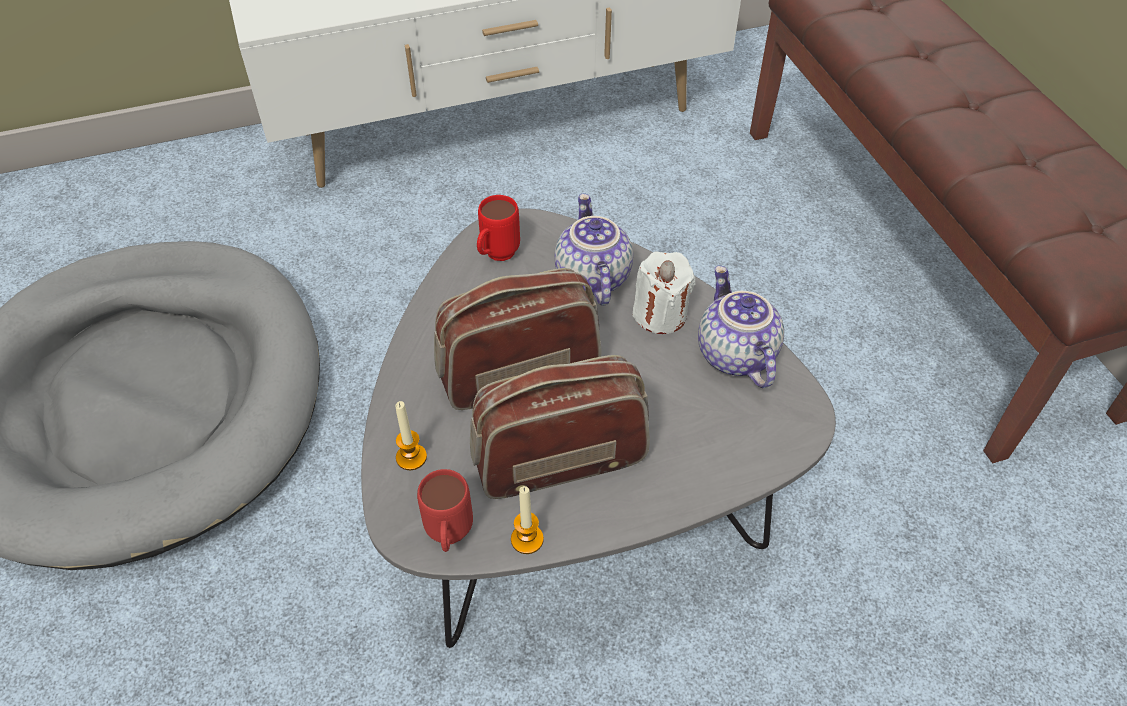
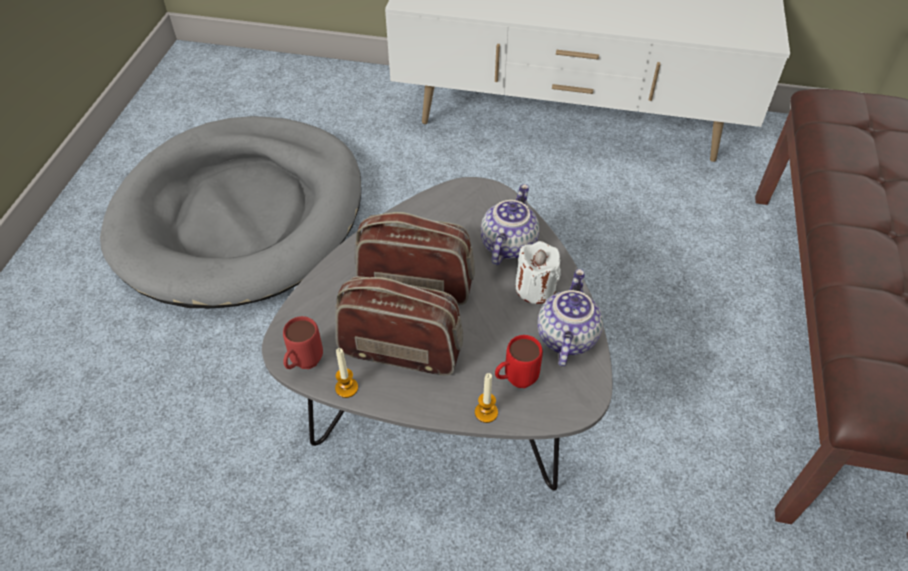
camera: 30 degrees right, 0 degrees up
(411, 457) = (316, 307): candle -> candle (486, 412)
(496, 256) = (456, 206): red mug -> red mug (515, 381)

